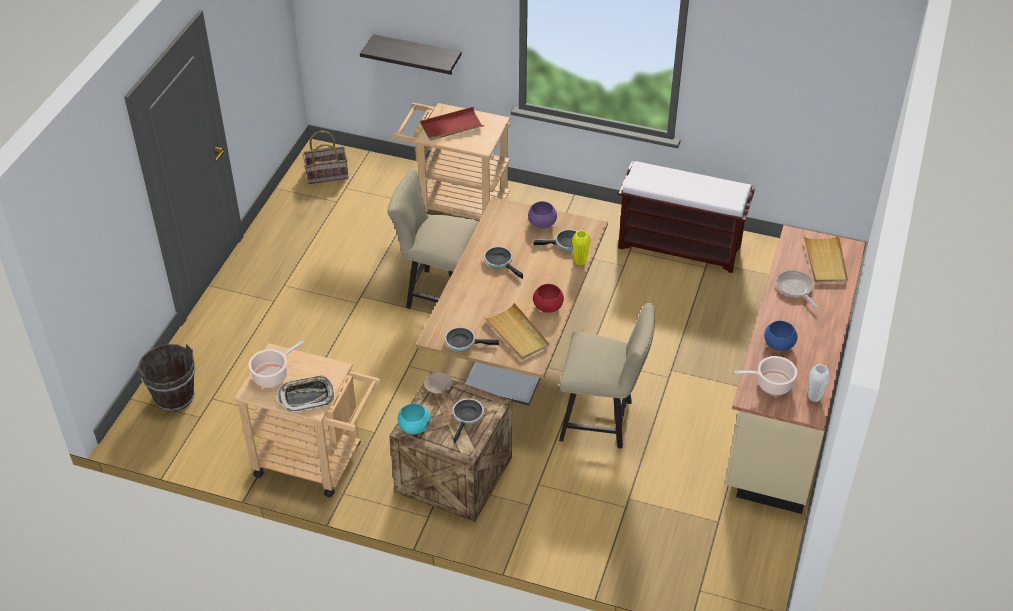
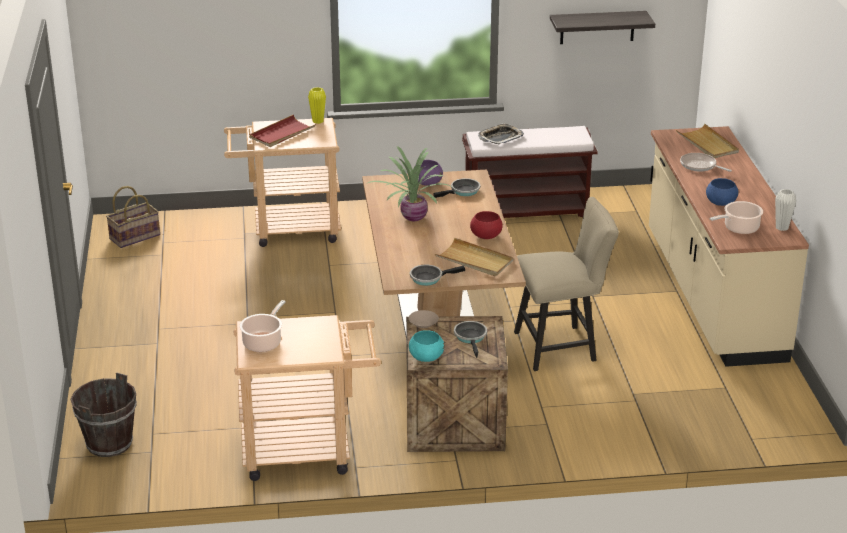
camera: 25 degrees left, 15 degrees down
(307, 396) = (314, 347): tray -> tray (500, 137)
(417, 55) = (219, 78): shelf -> shelf (597, 27)
(437, 293) = (324, 297): beige chair -> none
(500, 262) = (412, 217): frying pan -> potted plant
(580, 261) = (487, 200): yellow vase -> yellow vase (318, 121)

